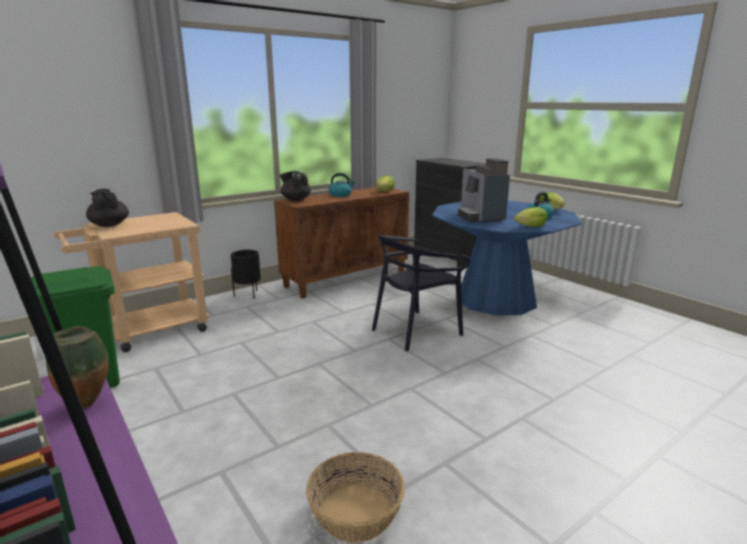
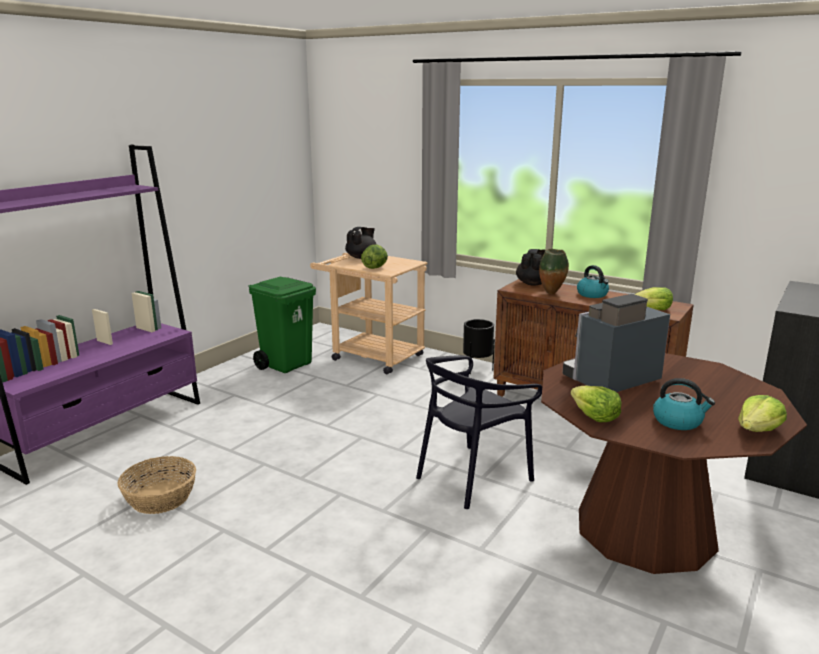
camera: 70 degrees right, 0 degrees up
(88, 405) = (141, 343): vase -> vase (552, 293)
(159, 225) = (375, 267): none -> lettuce
(416, 331) = (473, 477): black chair -> black chair turned 75 degrees counterclockwise
(496, 299) = (645, 529): blue dining table -> brown dining table

